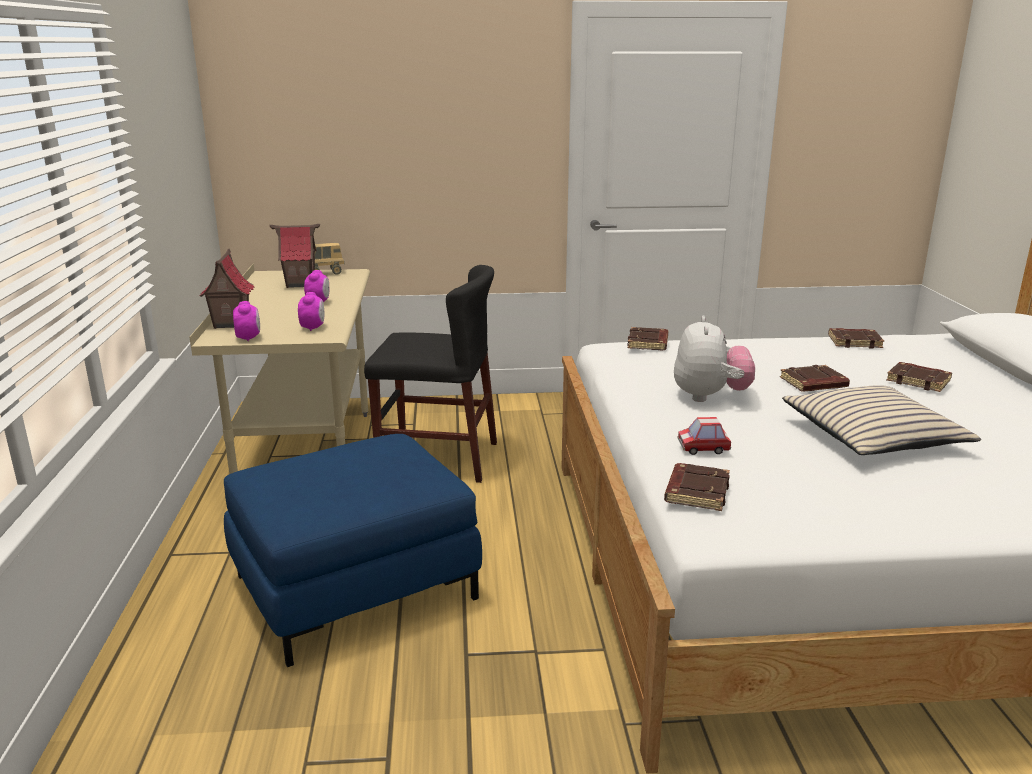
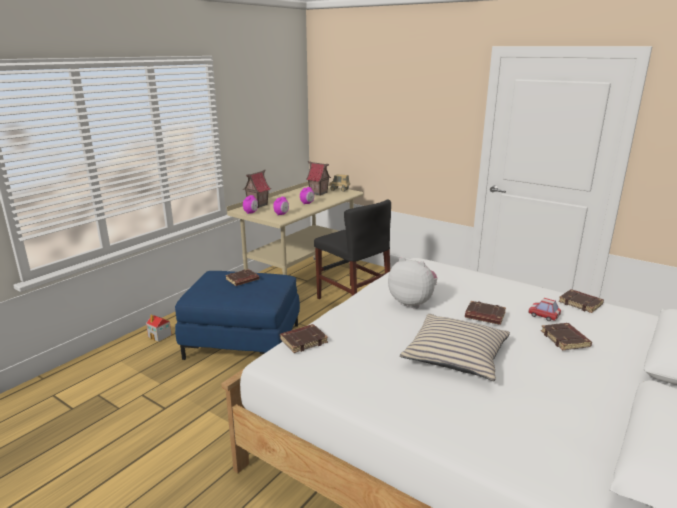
camera: 40 degrees right, 0 degrees up
(172, 651) = (160, 336): none -> toy house
(648, 343) = (438, 265): brown book -> brown book (242, 280)
(703, 448) = (350, 324): toy car -> toy car (543, 316)
(710, 396) = (412, 302): plush toy -> plush toy turned 105 degrees counterclockwise

